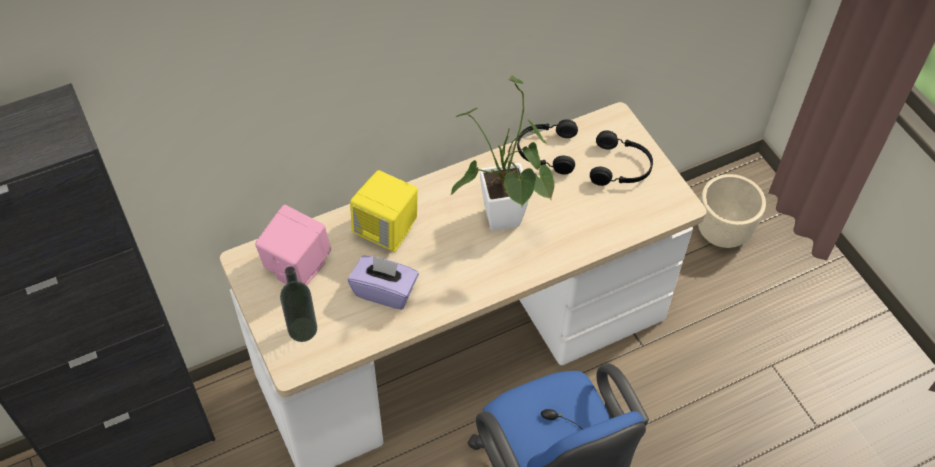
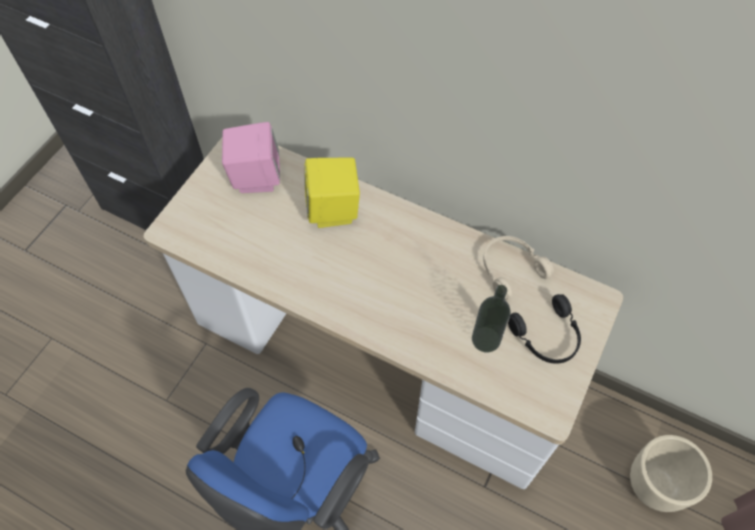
camera: 55 degrees right, 5 degrees up
(302, 329) = (204, 215): bottle -> bottle (486, 339)
(385, 291) = (277, 244): purple tissue box -> none
(503, 226) = (405, 285): potted plant -> none
(546, 152) = (510, 269): black headphones -> beige headphones

